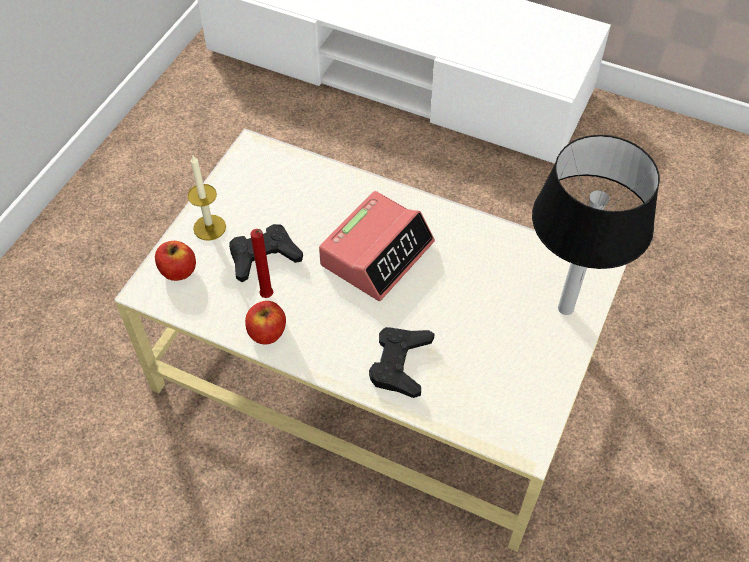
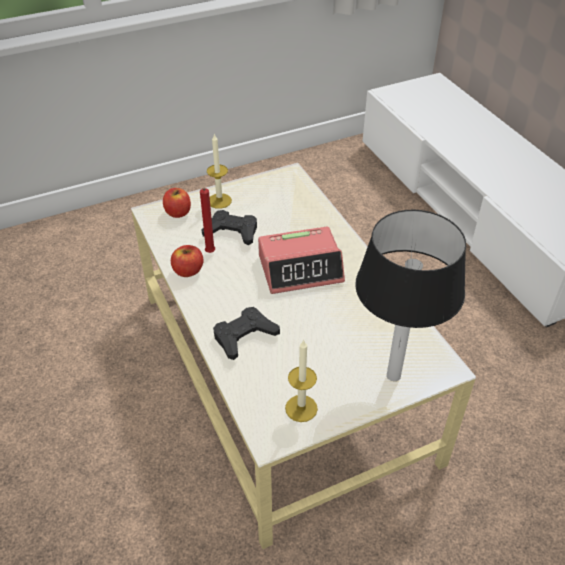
camera: 40 degrees right, 10 degrees down
(523, 397) = (301, 408): none -> candle

